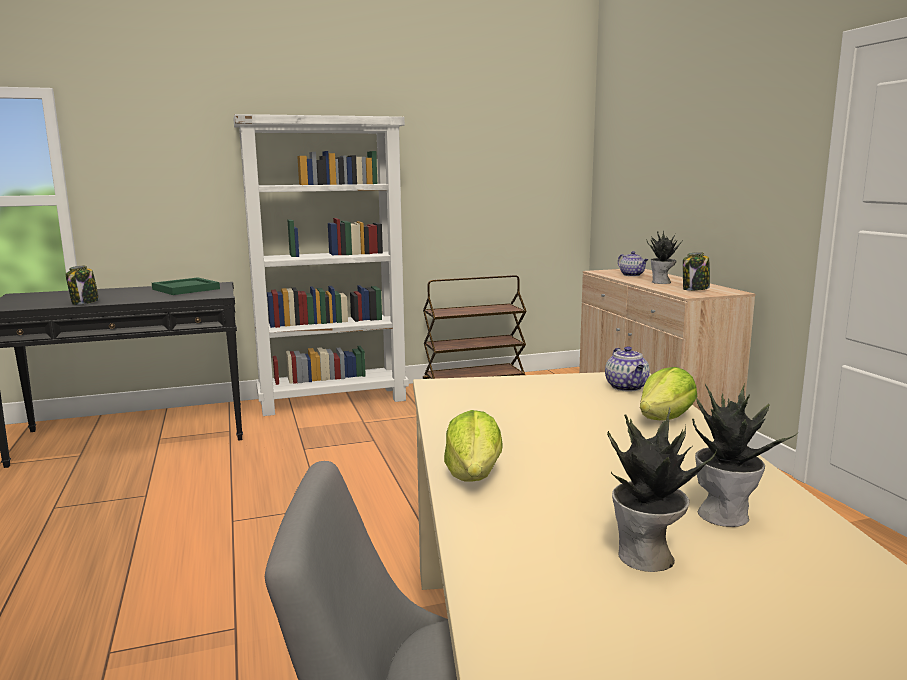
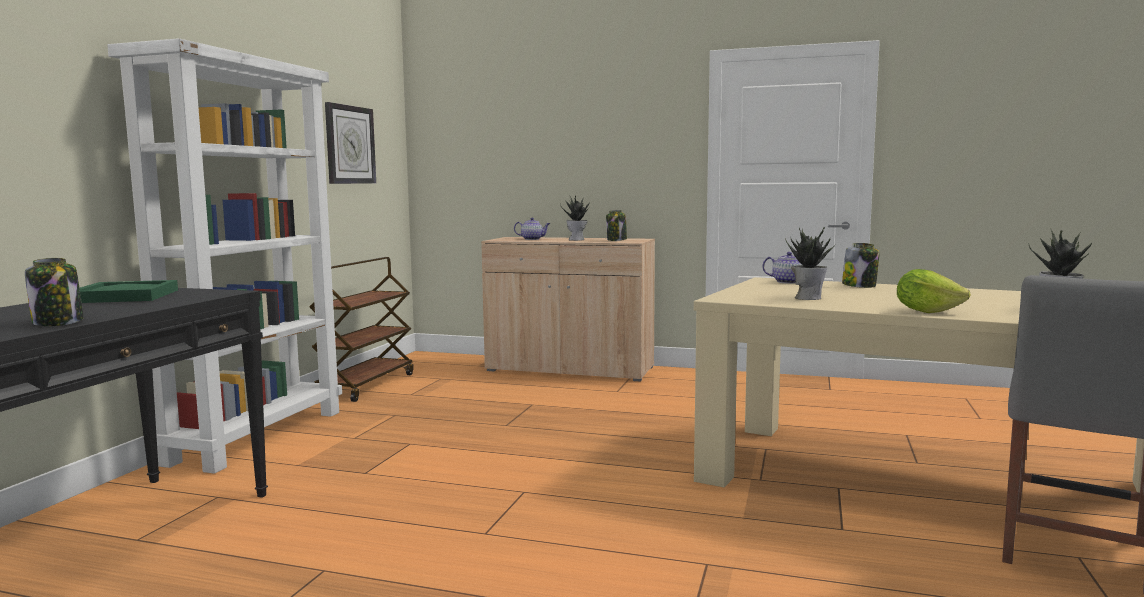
camera: 55 degrees left, 5 degrees down
(499, 171) = (349, 145): none -> wall clock
(665, 419) = (859, 286): lettuce -> jar
(725, 515) = (1011, 297): potted plant -> potted plant (808, 298)

